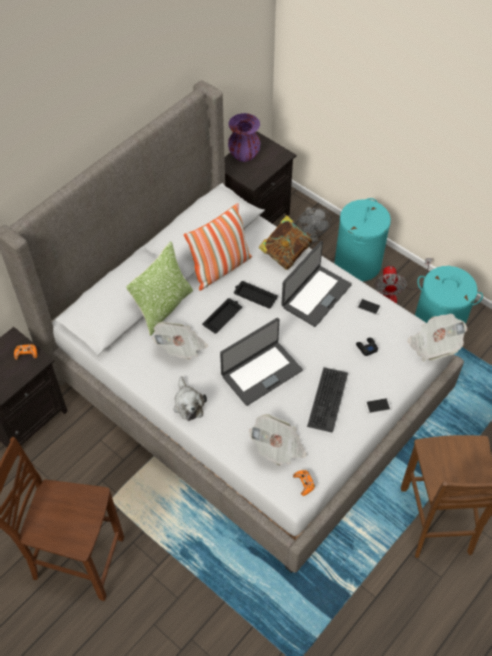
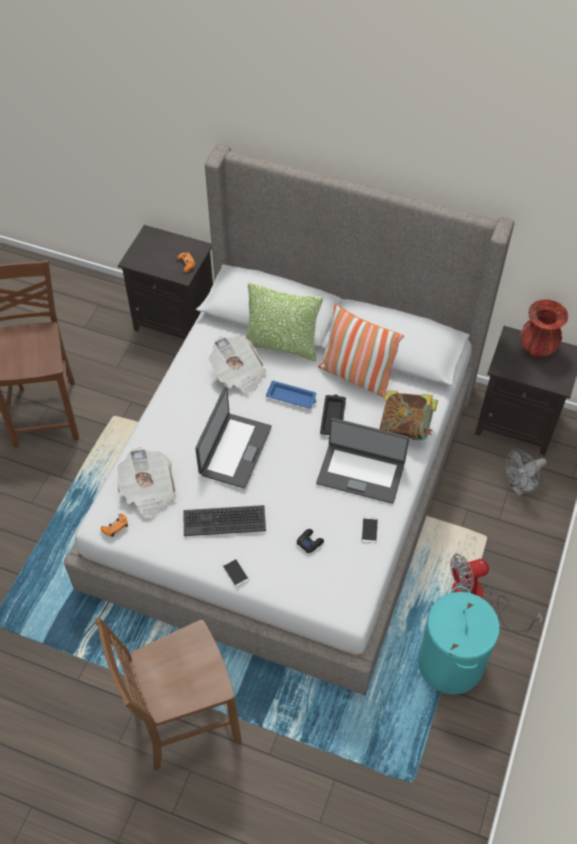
camera: 70 degrees right, 0 degrees up
(188, 404) = (175, 402): plush toy -> none
(223, 317) = (292, 397): black tray -> blue tray
(244, 155) = (537, 347): purple vase -> red vase
(261, 372) = (234, 450): laptop -> laptop turned 105 degrees counterclockwise
(357, 264) = (507, 548): turquoise laundry basket -> none
(434, 345) = (344, 612): newspaper -> none

